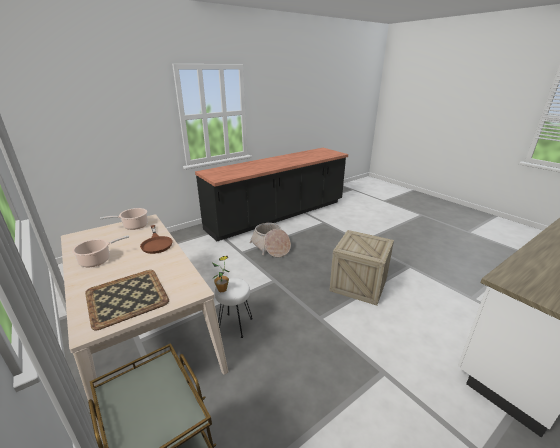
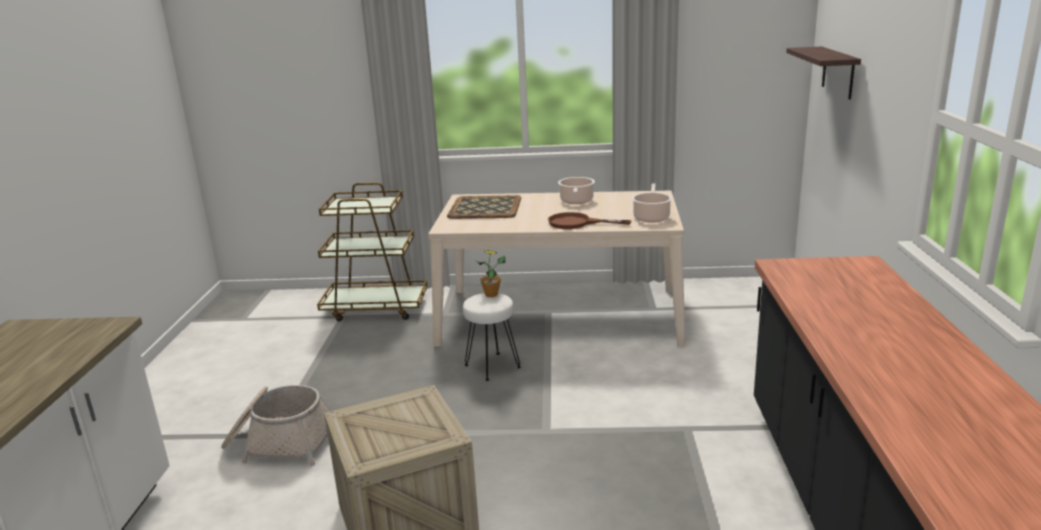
camera: 130 degrees right, 5 degrees down
(63, 126) = (838, 72): none -> shelf
(271, 247) = (674, 474): basket -> basket (280, 442)

